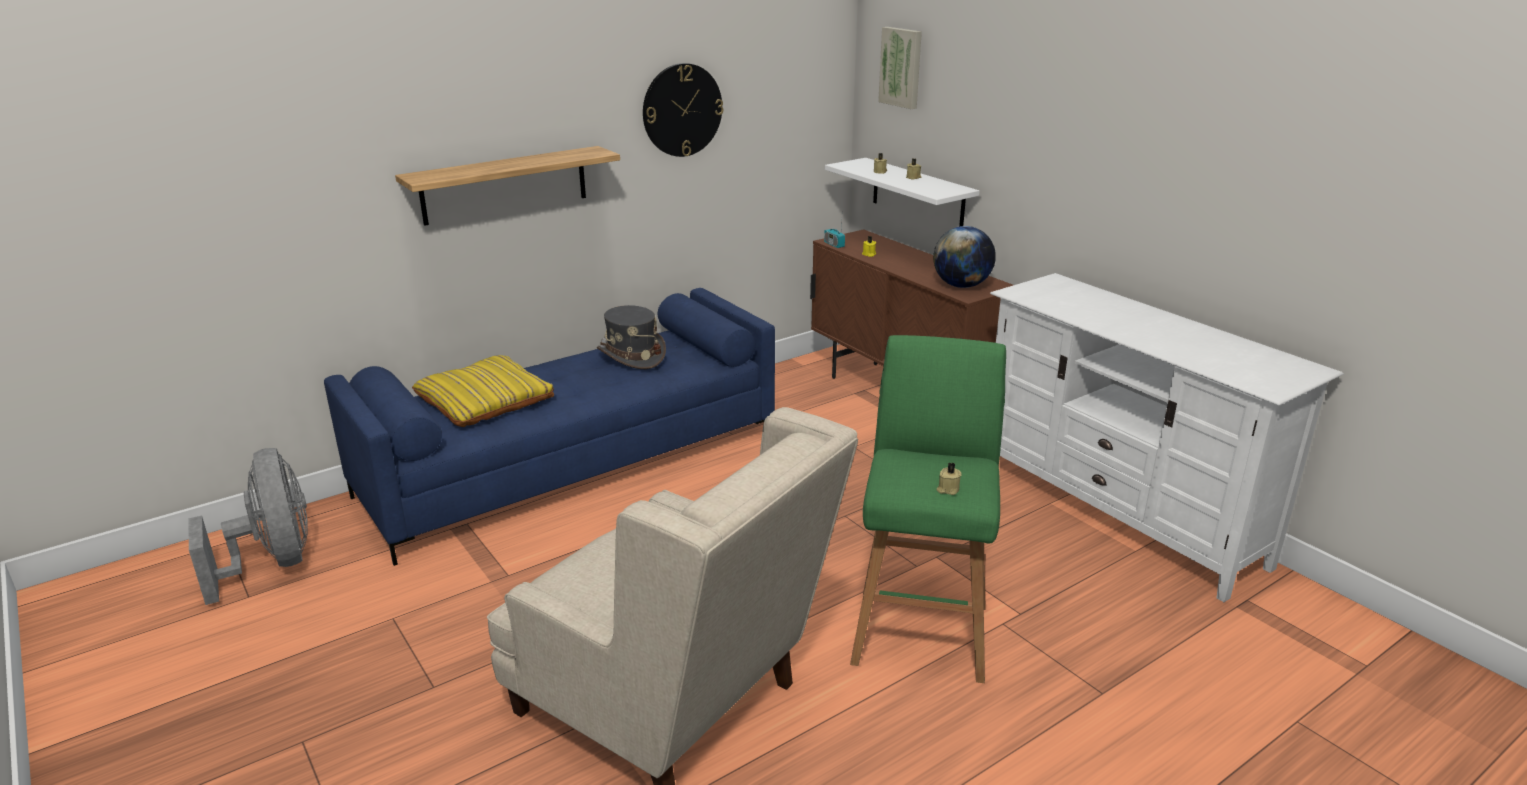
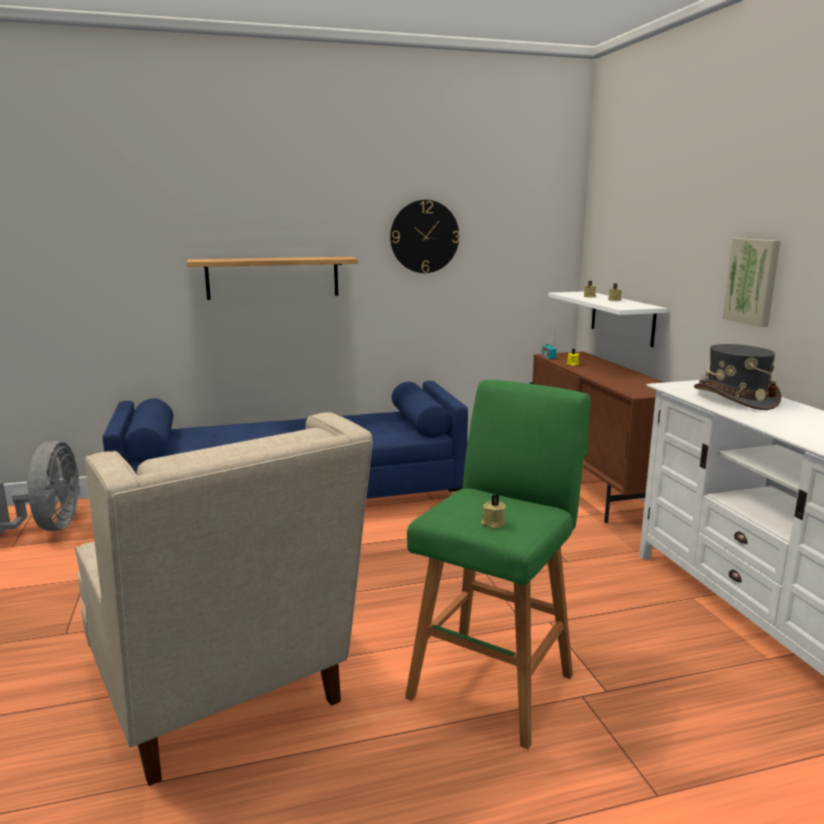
camera: 20 degrees right, 10 degrees down
(485, 399) = (227, 434): yellow pillow -> none
(631, 356) = (356, 421): grey hat -> grey hat (734, 399)
(902, 67) = (614, 211): picture -> picture (753, 281)
(961, 286) = (638, 388): globe -> none

